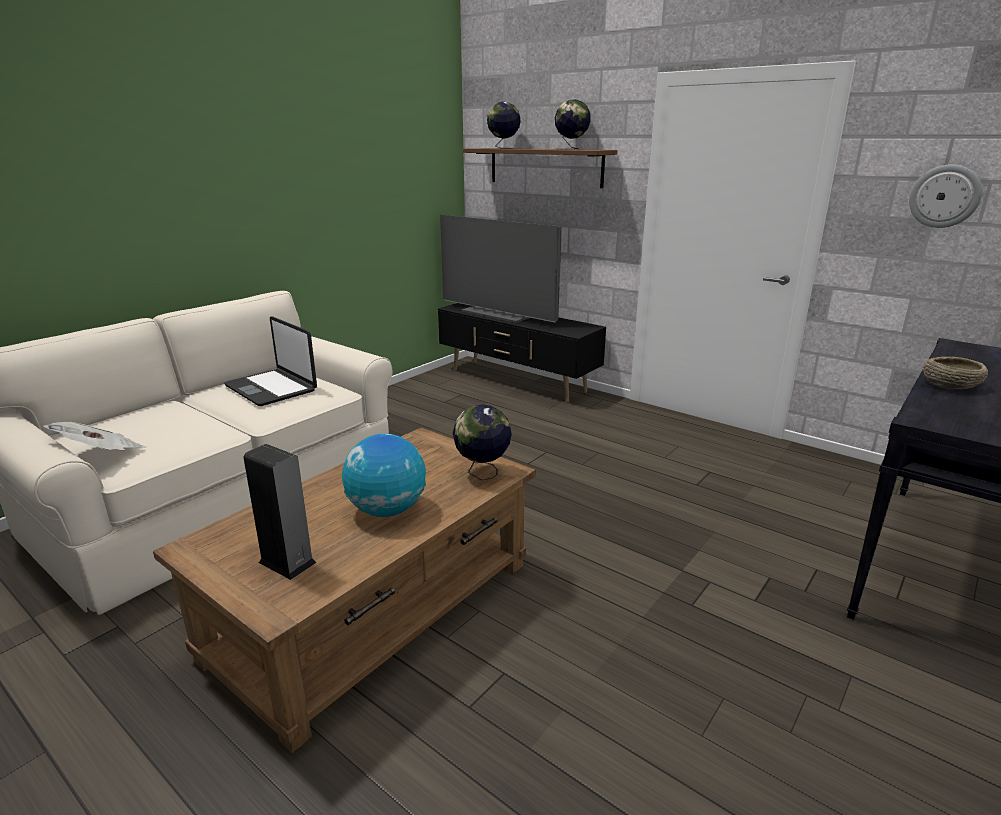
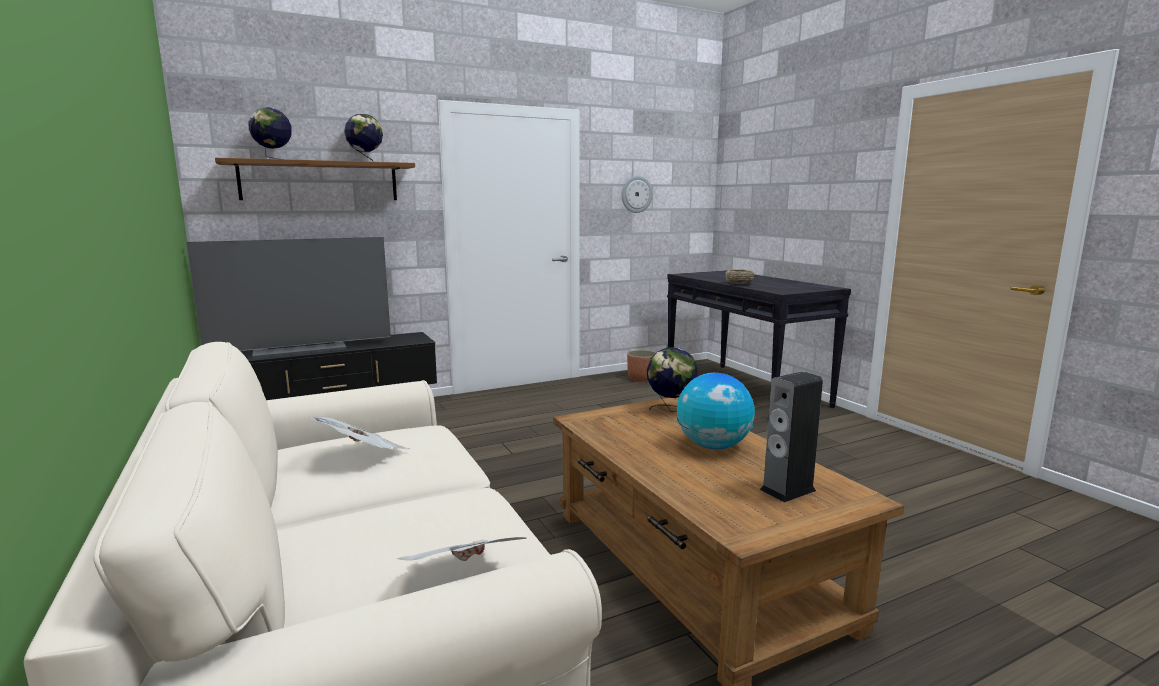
camera: 65 degrees left, 10 degrees down
(272, 388) = (363, 456): laptop -> newspaper
(847, 478) = (641, 378): none -> planter

